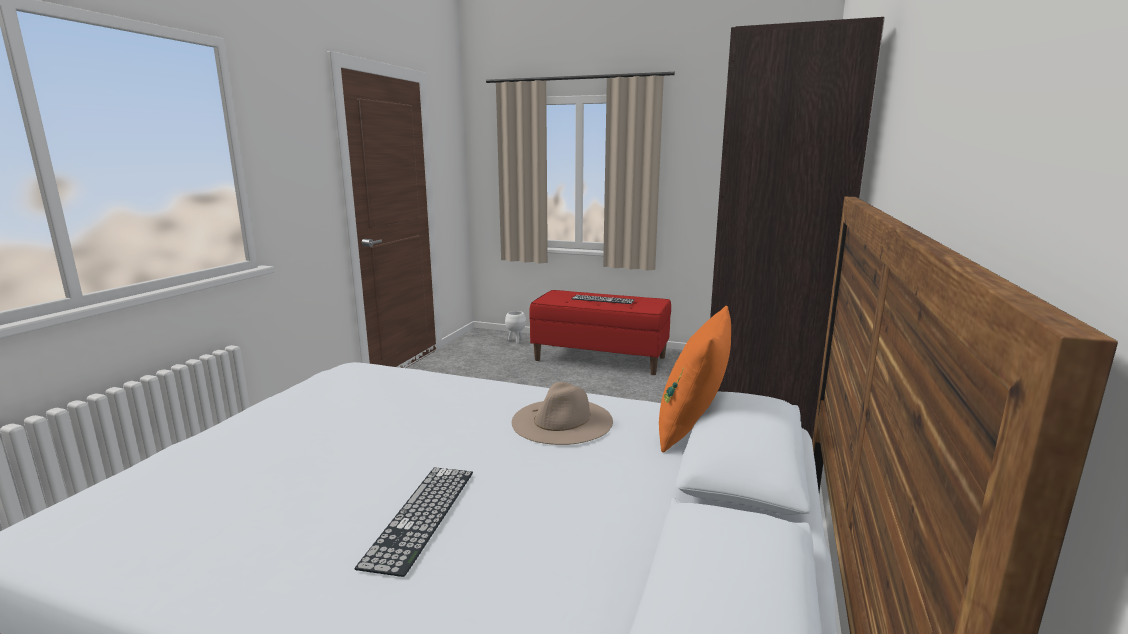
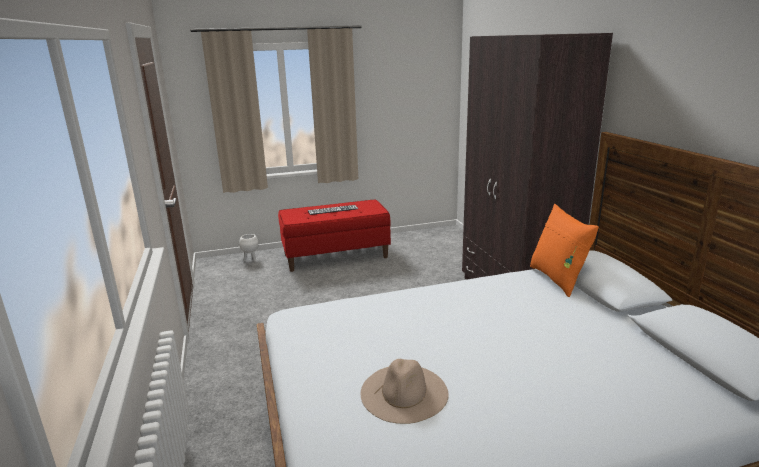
camera: 35 degrees left, 5 degrees up
(421, 515) = (537, 374): keyboard -> none
(562, 421) = (498, 299): beige hat -> beige hat (404, 392)

